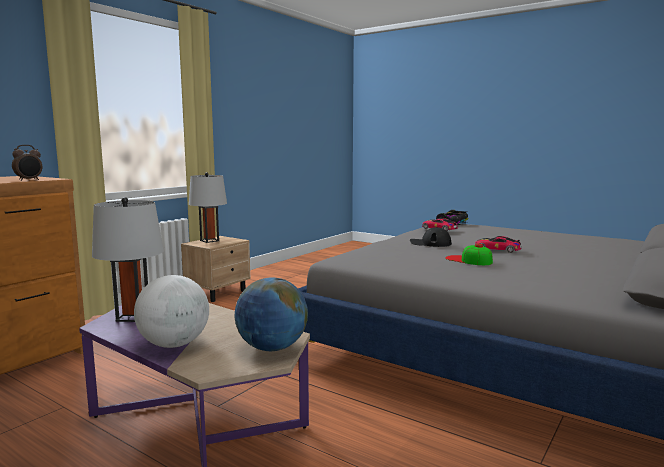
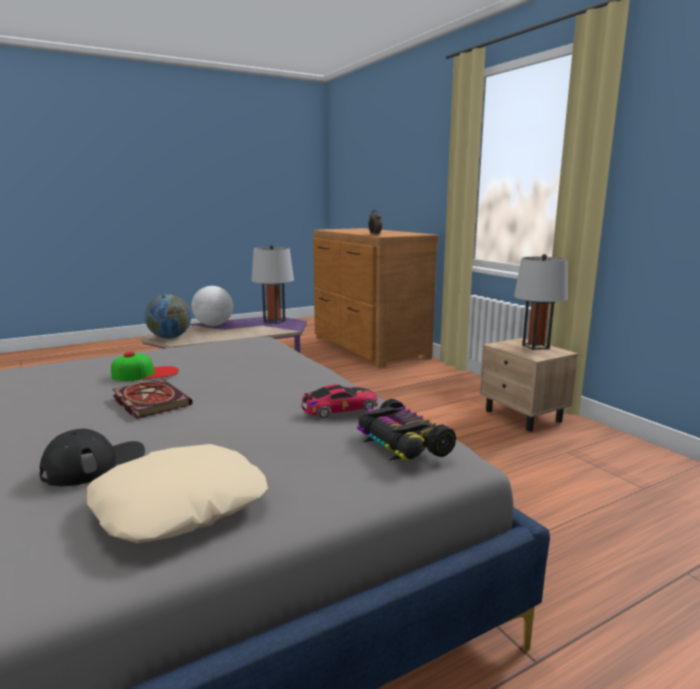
camera: 115 degrees right, 5 degrees up
(430, 243) = (257, 382): black cap -> black cap (94, 464)
(497, 249) = (149, 401): toy car -> book
(537, 234) = (179, 504): none -> beige pillow

